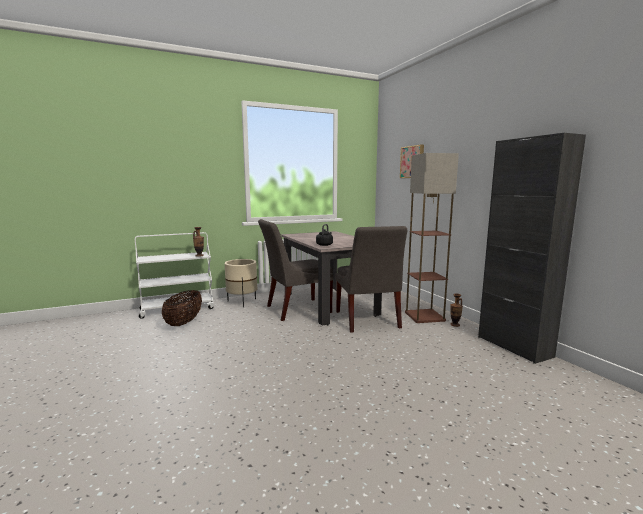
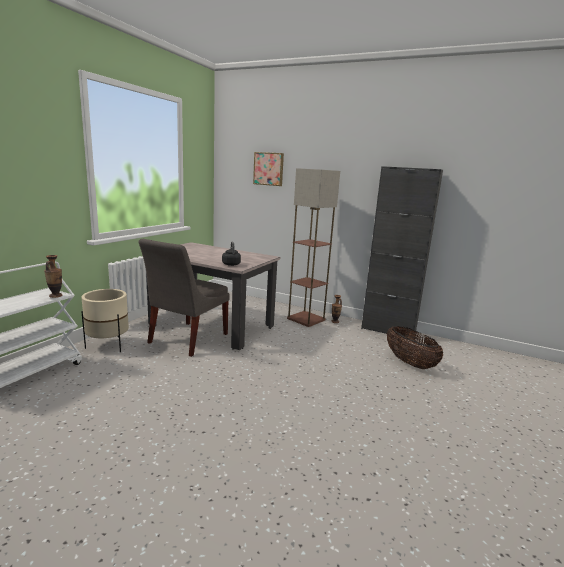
camera: 40 degrees left, 5 degrees up
(184, 322) = (68, 393): basket -> basket (410, 363)
(367, 320) = (269, 334): grey chair -> none

